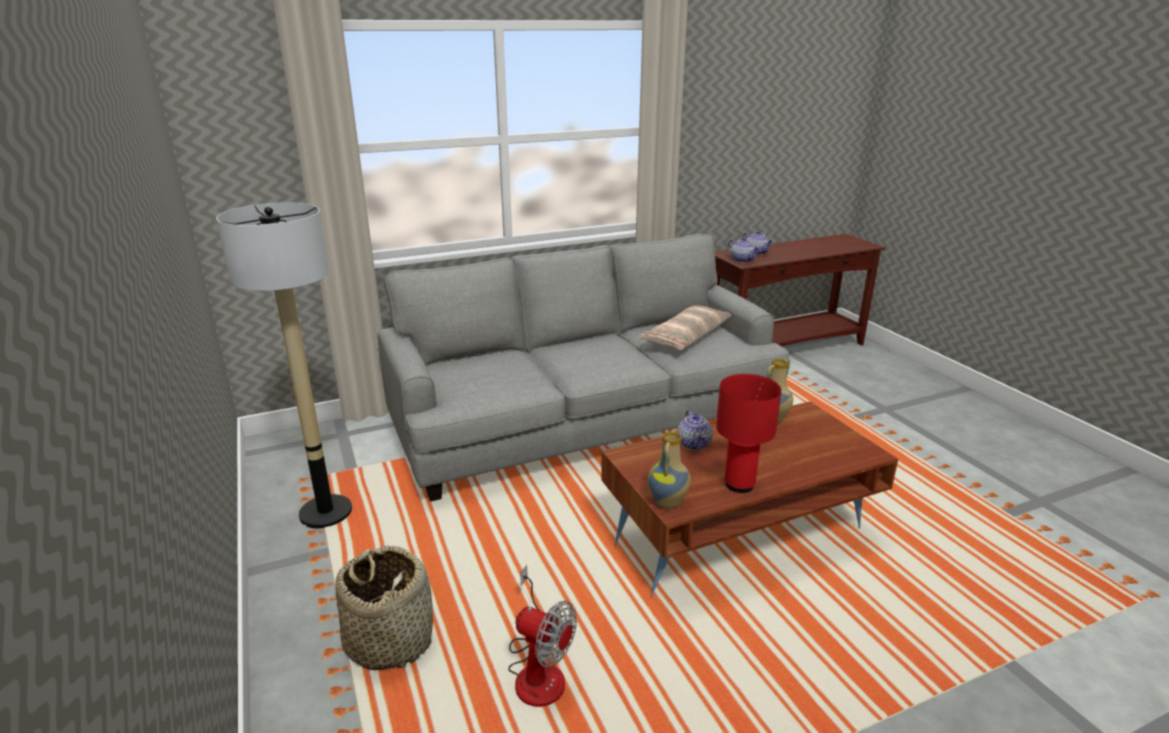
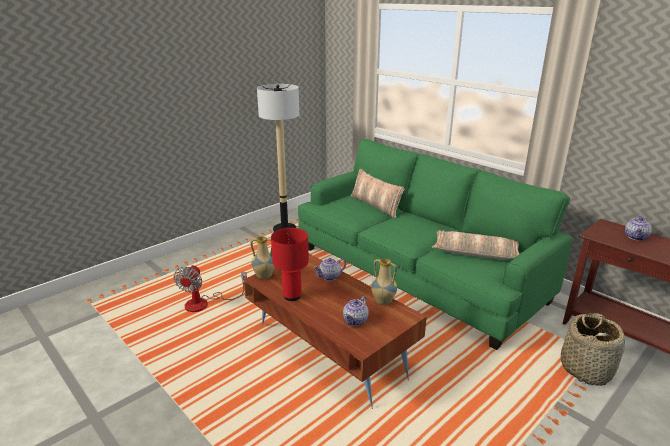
camera: 70 degrees right, 0 degrees up
(390, 640) = (213, 265): basket -> basket (586, 369)
(495, 362) = (375, 205): none -> pillow
(585, 422) = (416, 273): grey sofa -> green sofa
(742, 260) = (602, 233): teapot -> teapot (356, 320)

